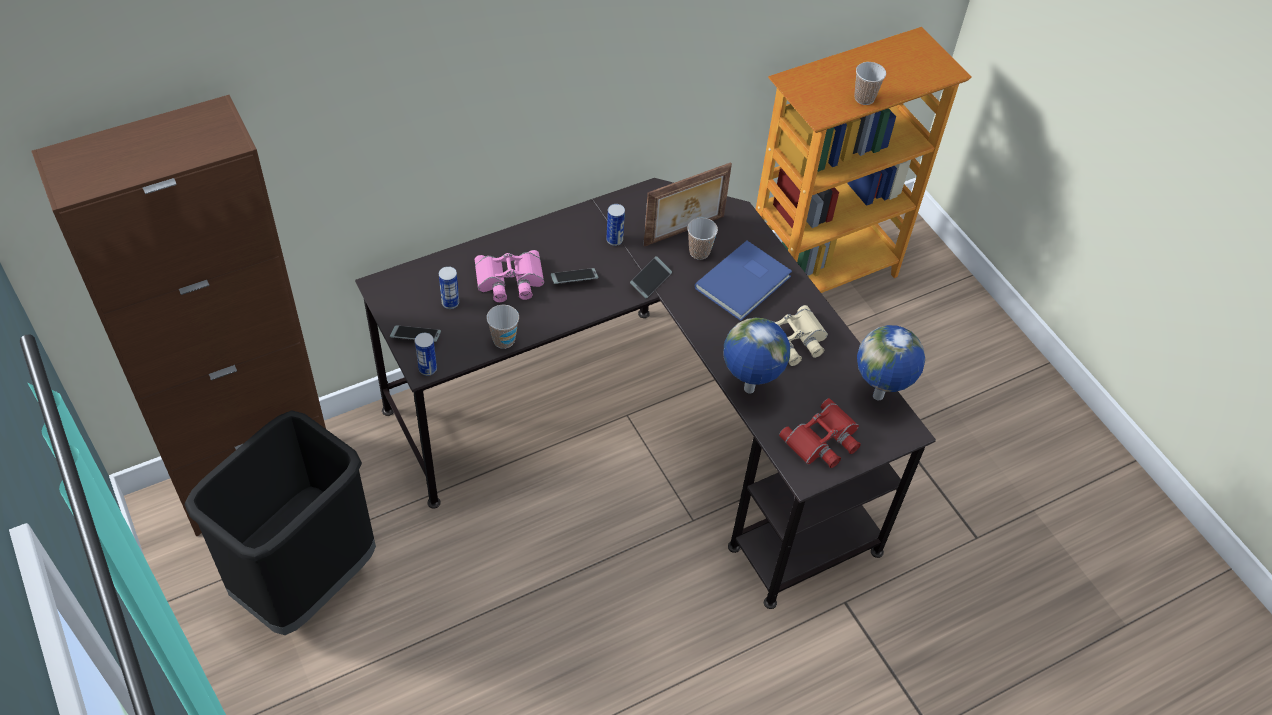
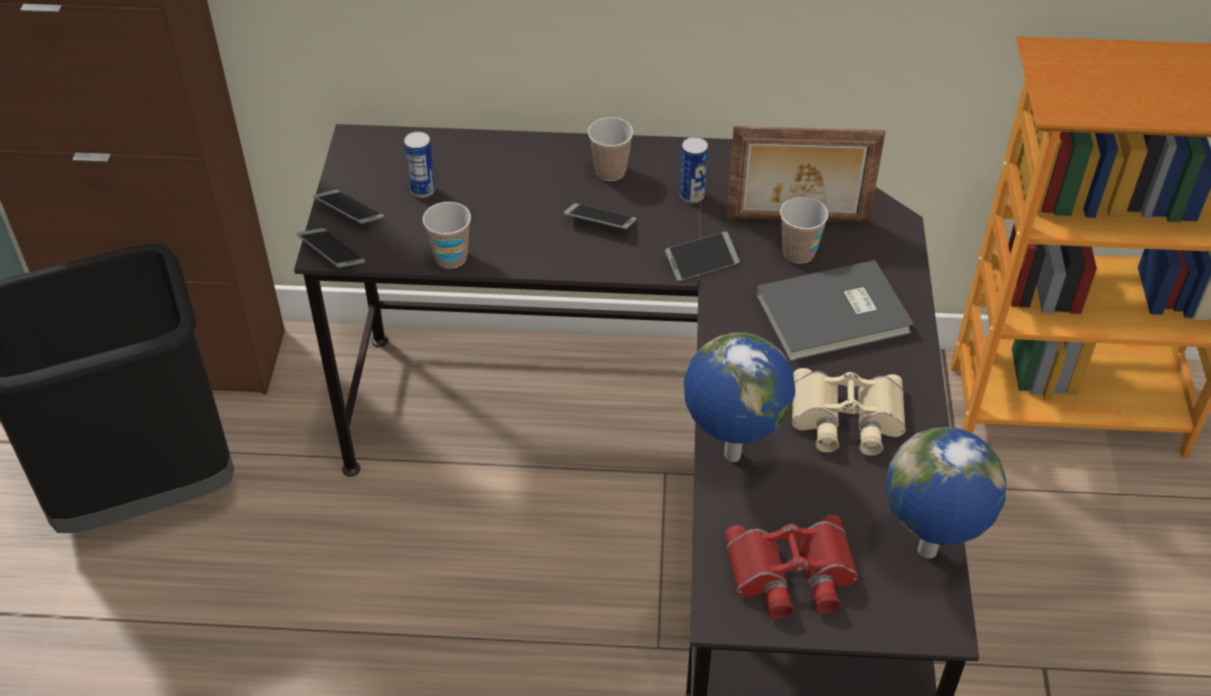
camera: 35 degrees right, 5 degrees down
(427, 369) = (332, 253): can -> phone
(509, 281) = (516, 193): pink binoculars -> none
(745, 283) = (836, 316): blue book -> grey book
(864, 98) = (1150, 108): cup -> cup (610, 171)

